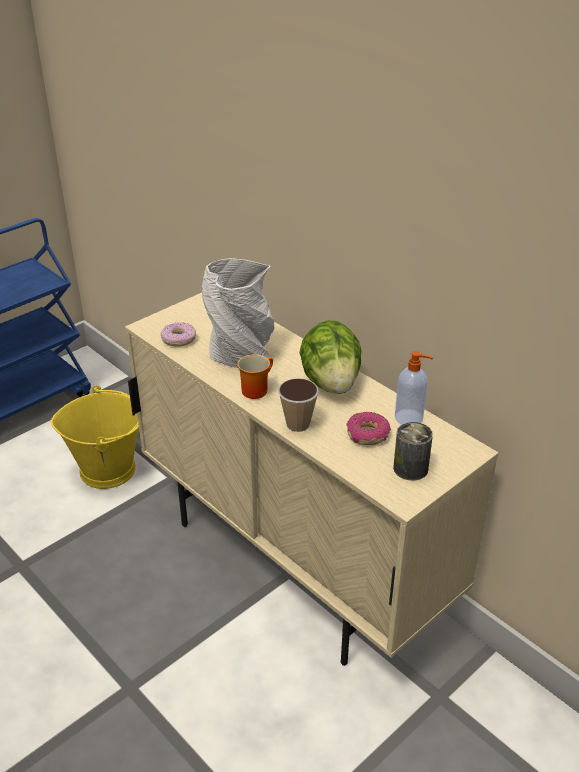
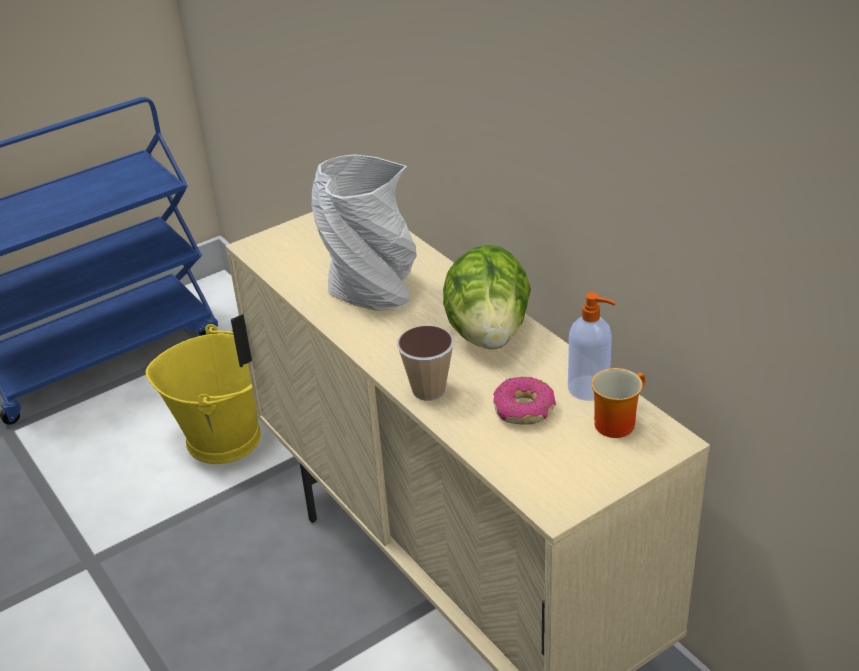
camera: 10 degrees right, 0 degrees up
(178, 339) = (293, 265): donut -> none
(255, 389) = (380, 338): mug -> mug (615, 421)
(410, 468) = (574, 461): can -> none

